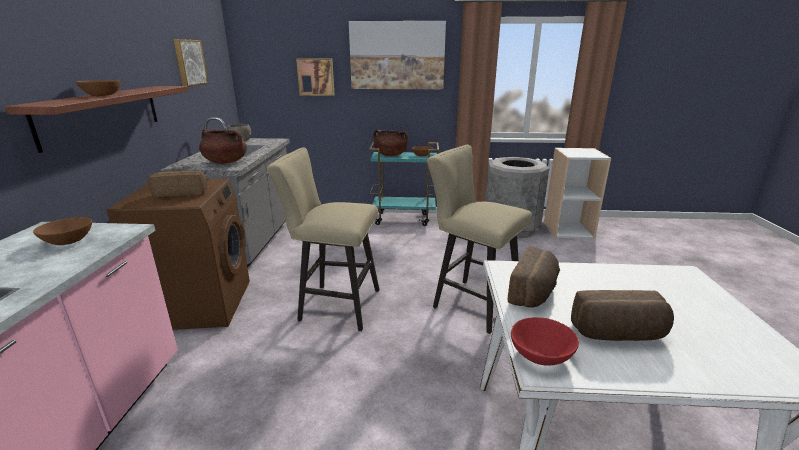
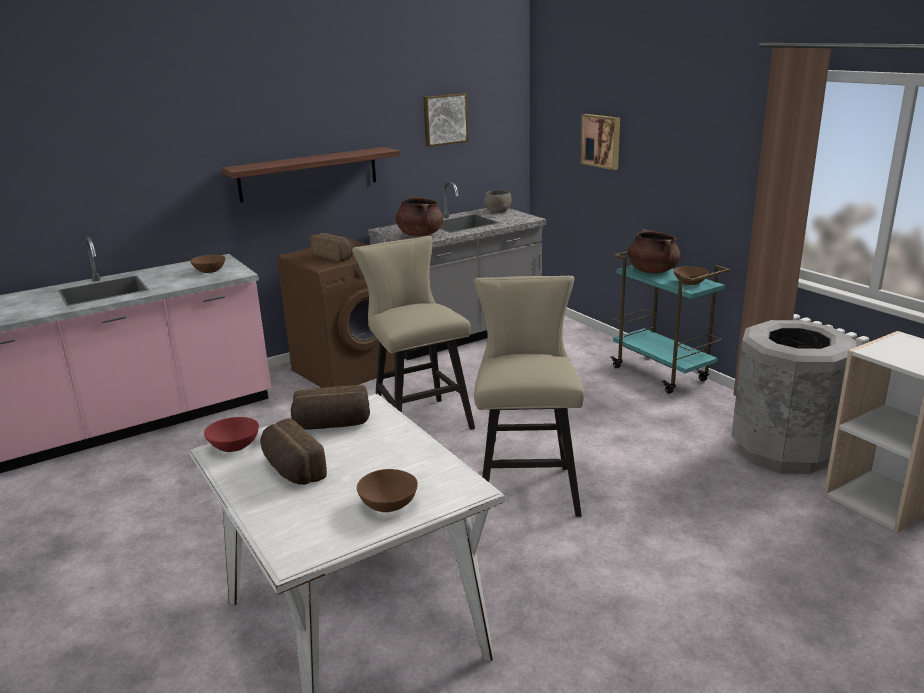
camera: 55 degrees right, 0 degrees up
(102, 95) = (297, 160): brown bowl -> brown bowl (388, 504)
(397, 56) = (692, 122): picture -> none

